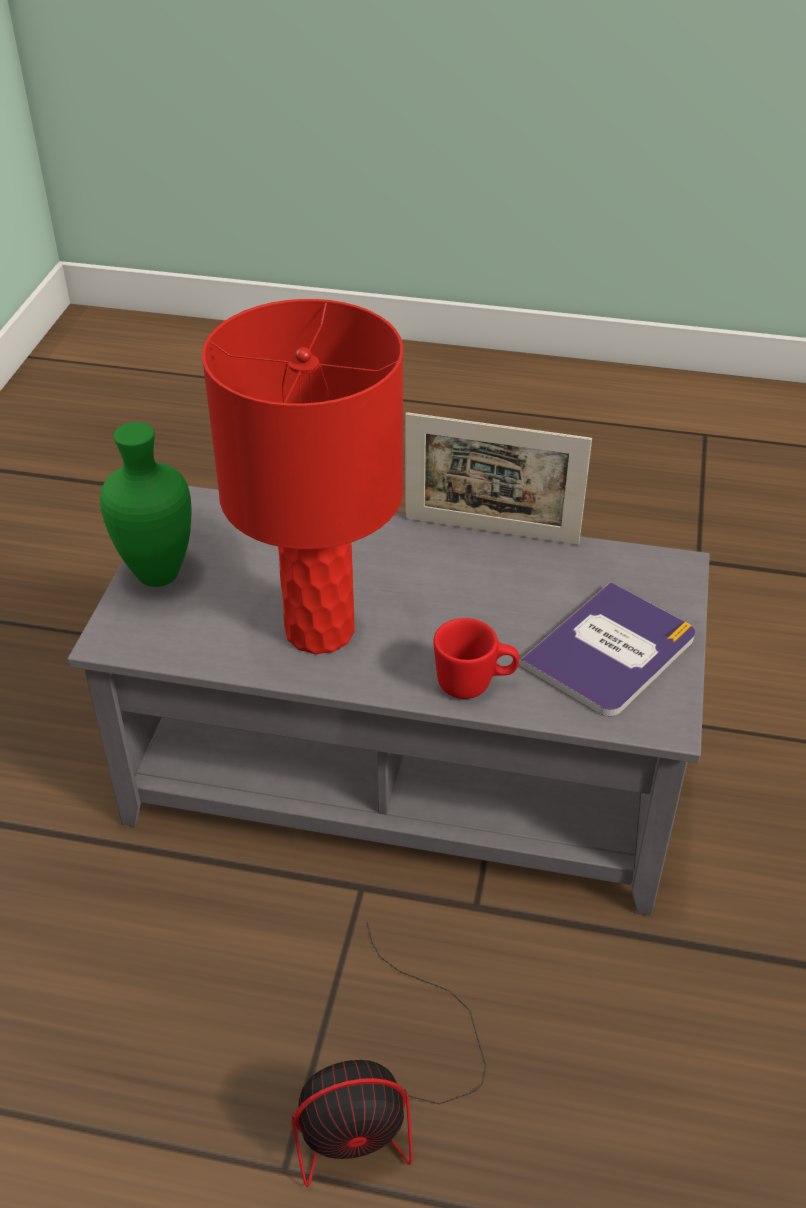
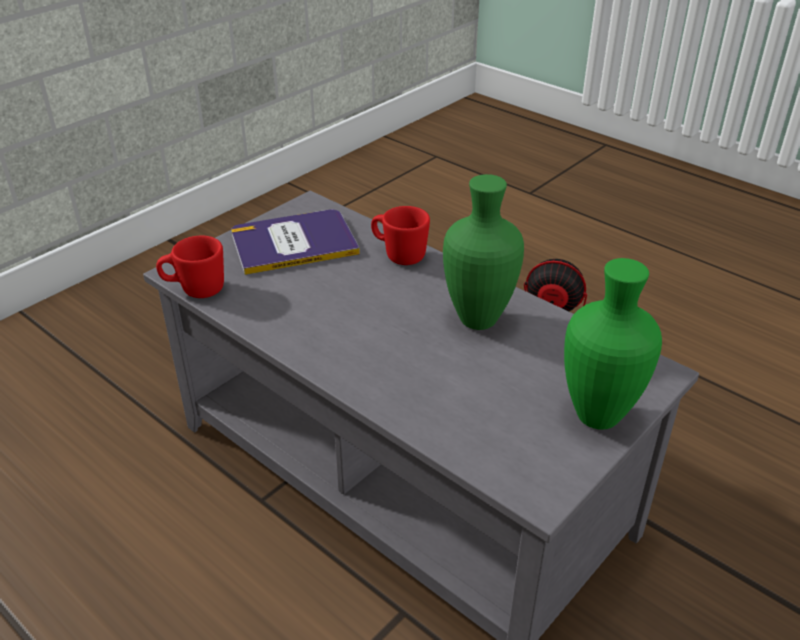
camera: 150 degrees left, 5 degrees down
(318, 630) = (480, 321): red table lamp -> green vase
(491, 531) = (274, 346): picture frame -> none
(633, 554) = (195, 290): none -> red mug

